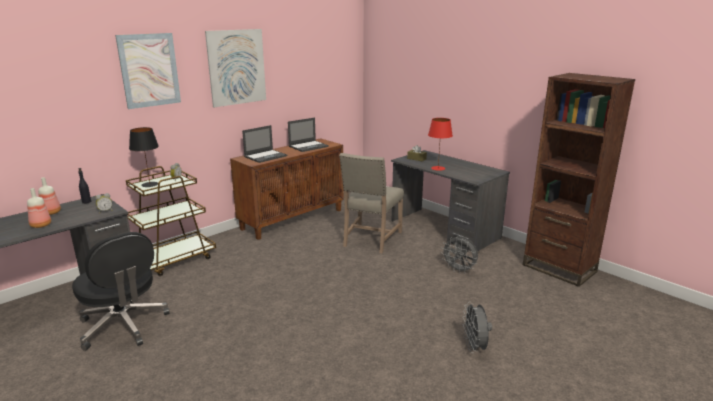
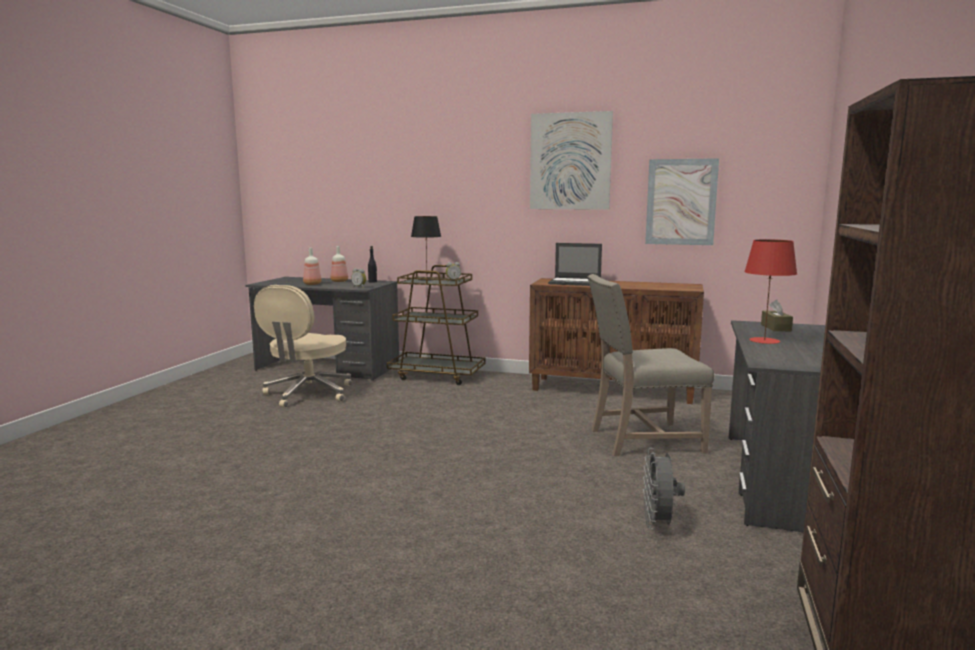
camera: 60 degrees right, 10 degrees down
(124, 326) = (308, 394): black office chair -> beige office chair
(149, 70) = (461, 157): picture -> picture (681, 202)
(309, 146) = (654, 285): laptop -> none
(475, 347) = (423, 586): grey fan -> none

